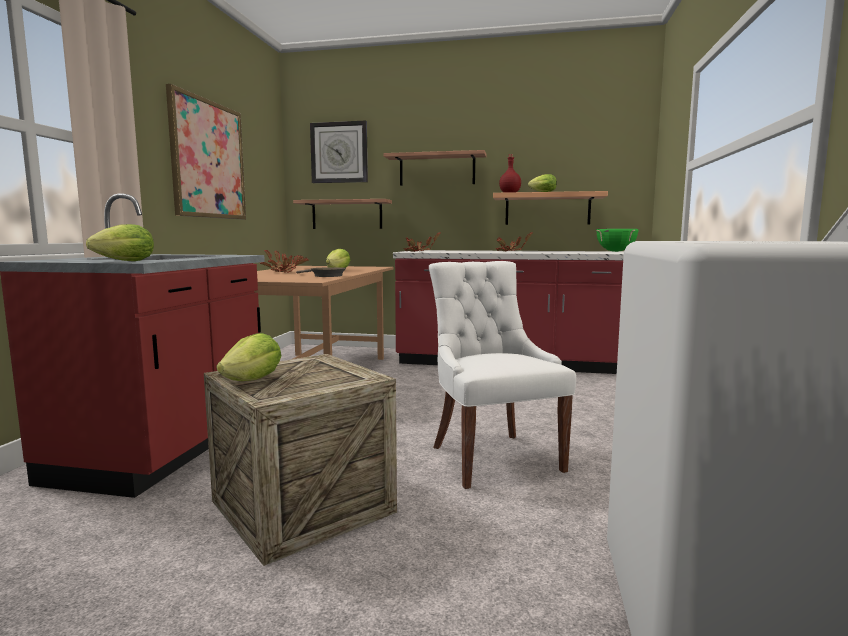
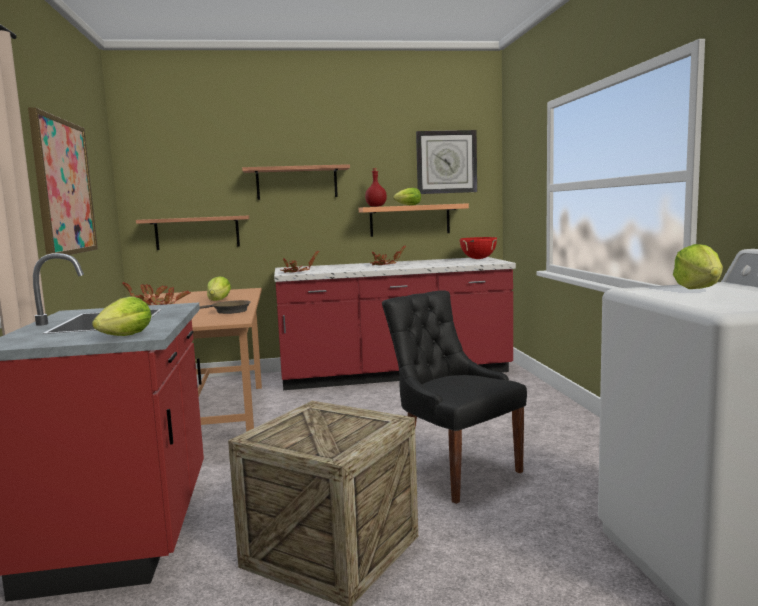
camera: 20 degrees left, 0 degrees up
(253, 380) = (293, 440): lettuce -> lettuce (698, 288)
(339, 152) = (184, 164): wall clock -> wall clock (446, 162)
(493, 457) = (454, 471): white chair -> black chair
(615, 251) = (478, 259): green cooking pot -> red cooking pot

